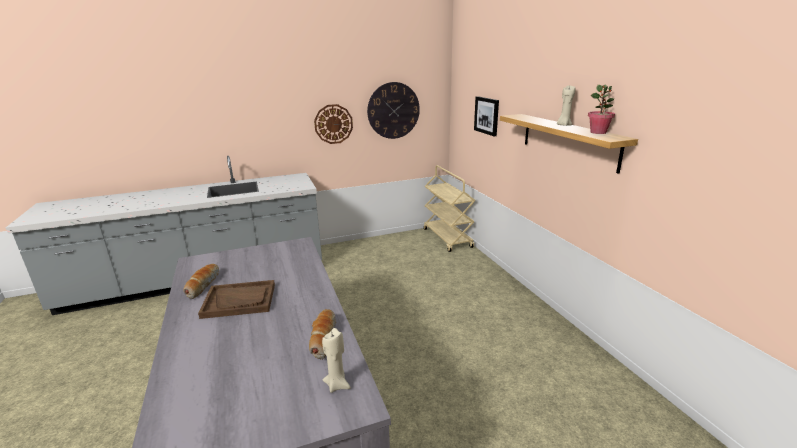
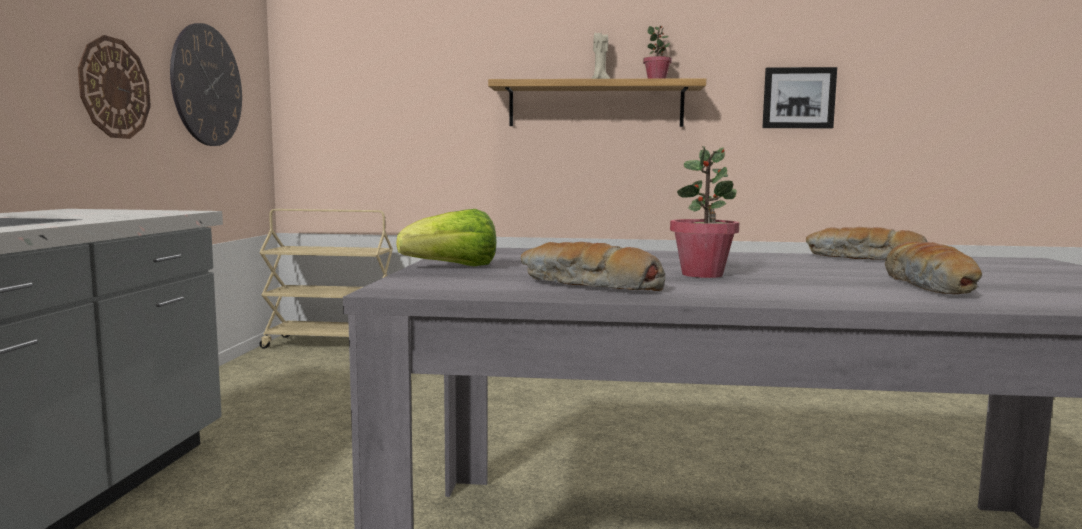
camera: 65 degrees left, 15 degrees down
(218, 358) = (930, 286): none -> bread
(239, 300) = (702, 274): brown tray -> potted plant
(242, 254) = (453, 267): none -> lettuce
(337, 384) = (987, 262): beige candle -> none
(487, 115) = (402, 99): picture -> picture (798, 98)

